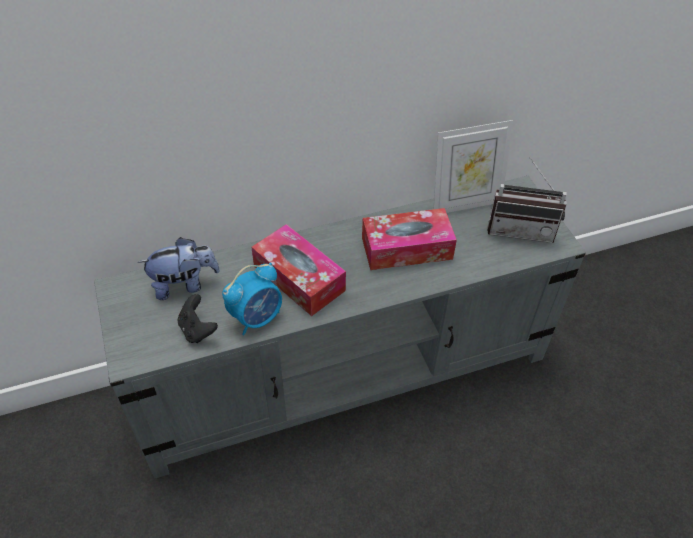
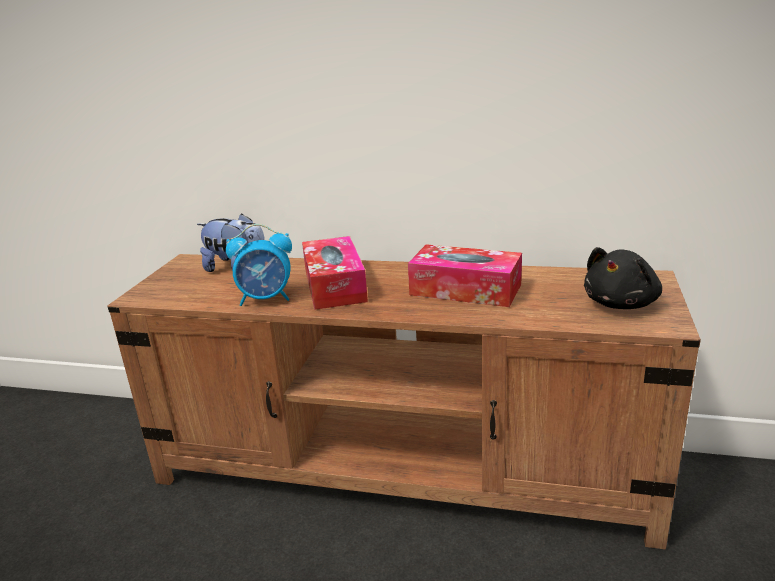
camera: 35 degrees right, 25 degrees down
(197, 330) = (210, 294): black game controller -> none
(345, 372) = (402, 469): grey tv stand -> brown tv stand
(465, 203) = (568, 274): picture frame -> none
(521, 229) = (622, 303): radio -> black plush toy

